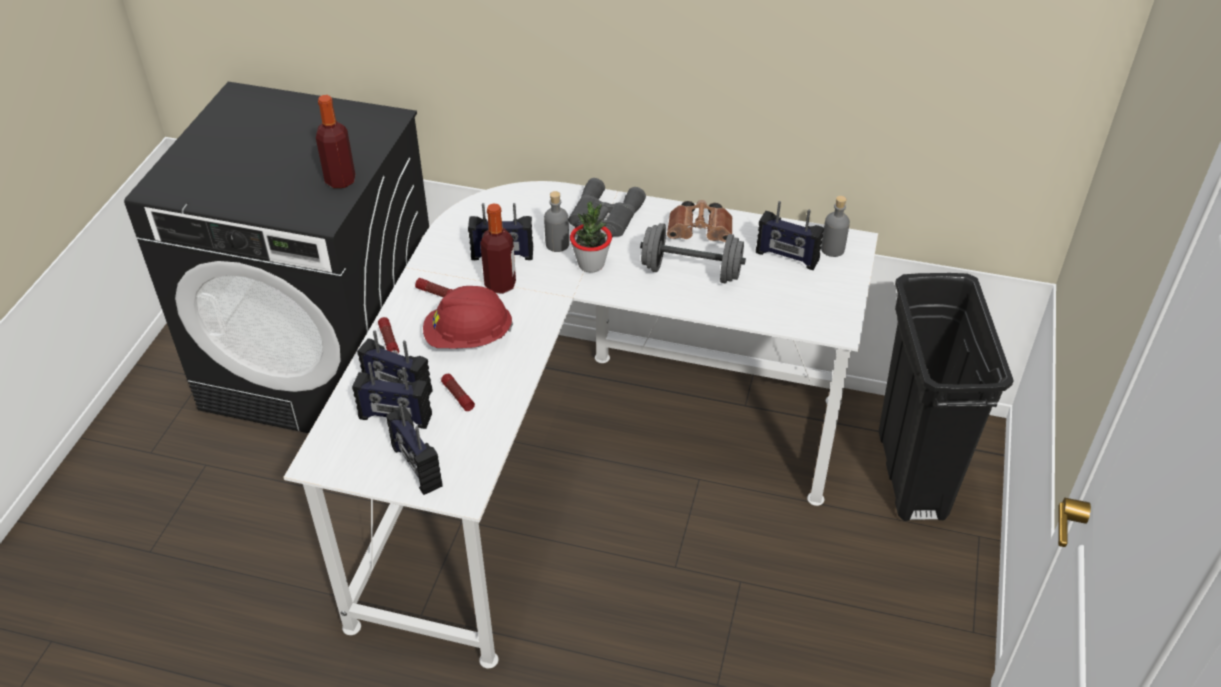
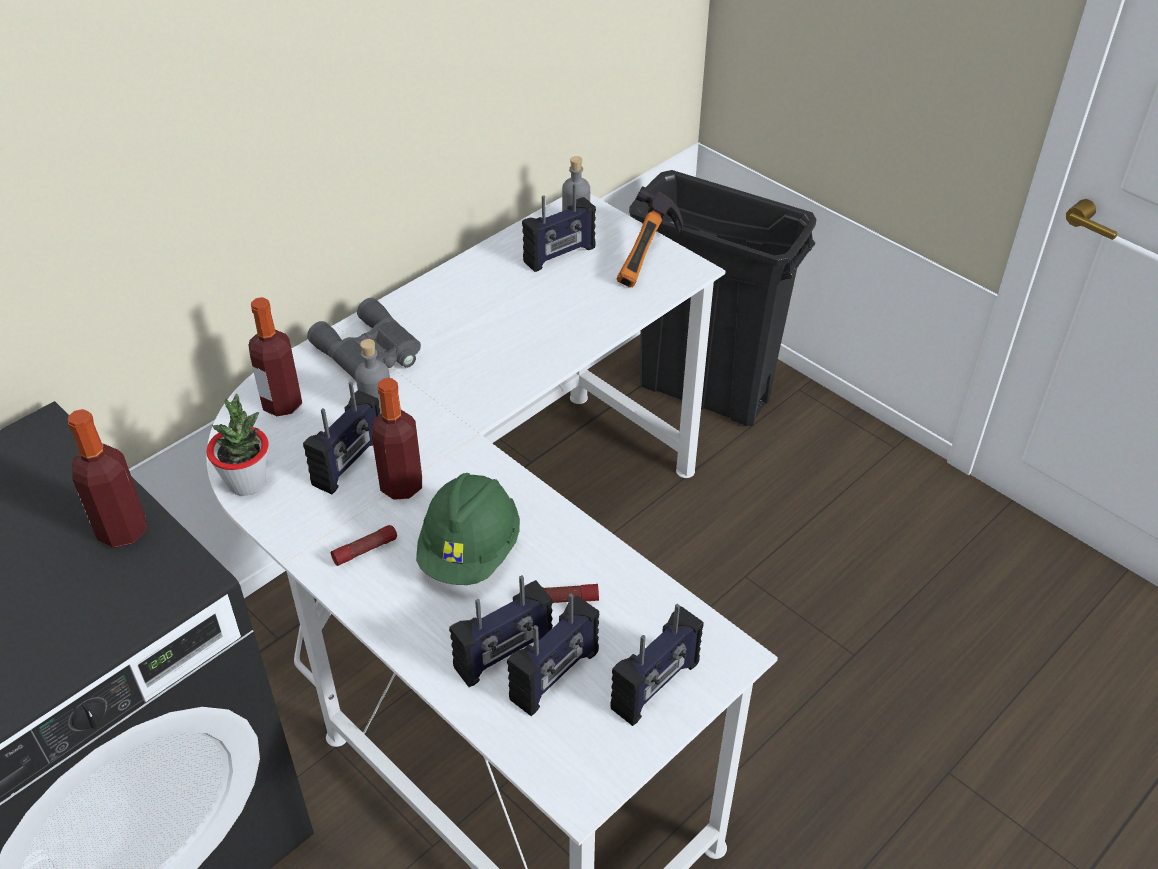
camera: 60 degrees left, 0 degrees up
(389, 341) = (411, 632): flashlight -> none
(416, 467) = (656, 686): radio -> radio turned 45 degrees counterclockwise
(468, 338) = (470, 551): red hard hat -> green hard hat
(529, 205) = (282, 404): none -> bottle
(591, 264) = (438, 396): potted plant -> potted plant (247, 482)
(691, 271) = (521, 327): grey dumbbell -> none
(701, 233) = (468, 294): brown binoculars -> none
(831, 302) = (650, 257): none -> hammer

